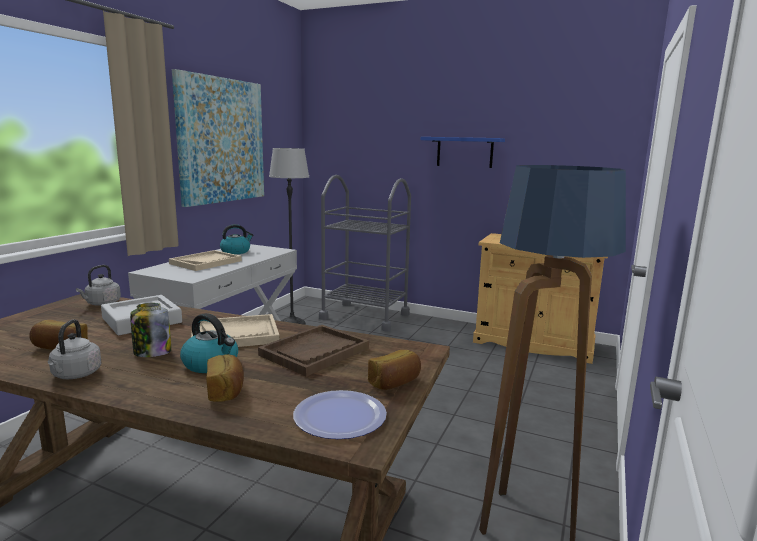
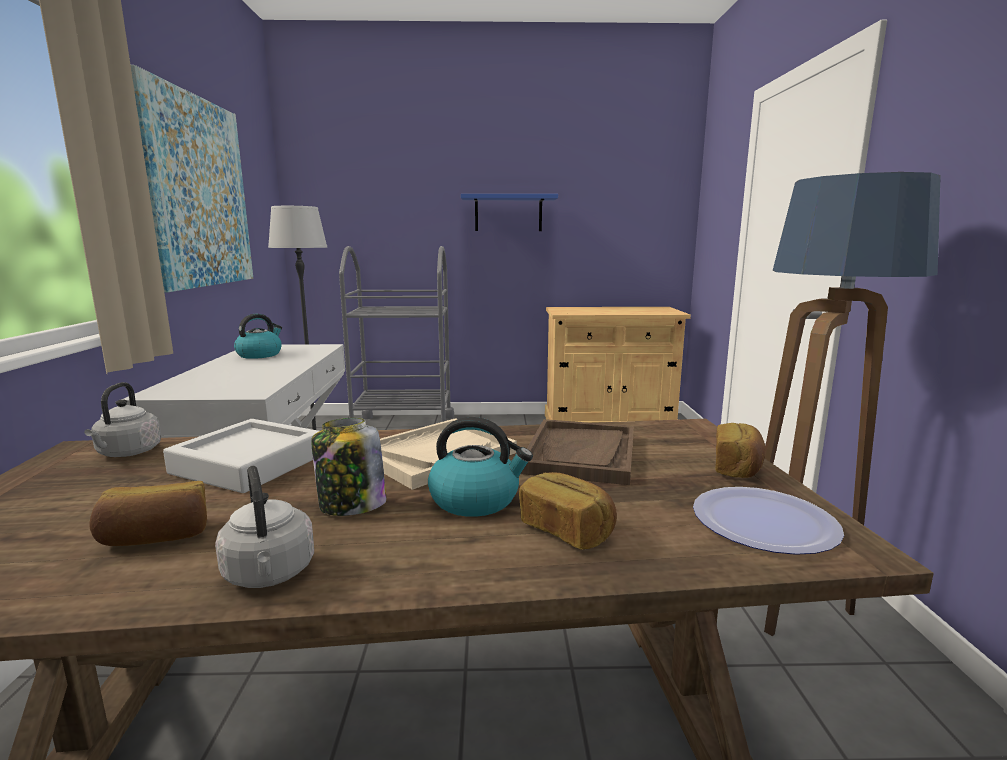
camera: 25 degrees left, 0 degrees up
(206, 262) = (236, 371): beige tray -> none

